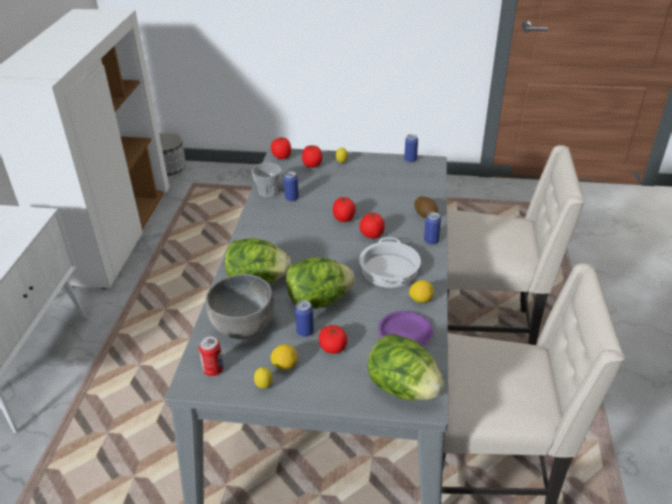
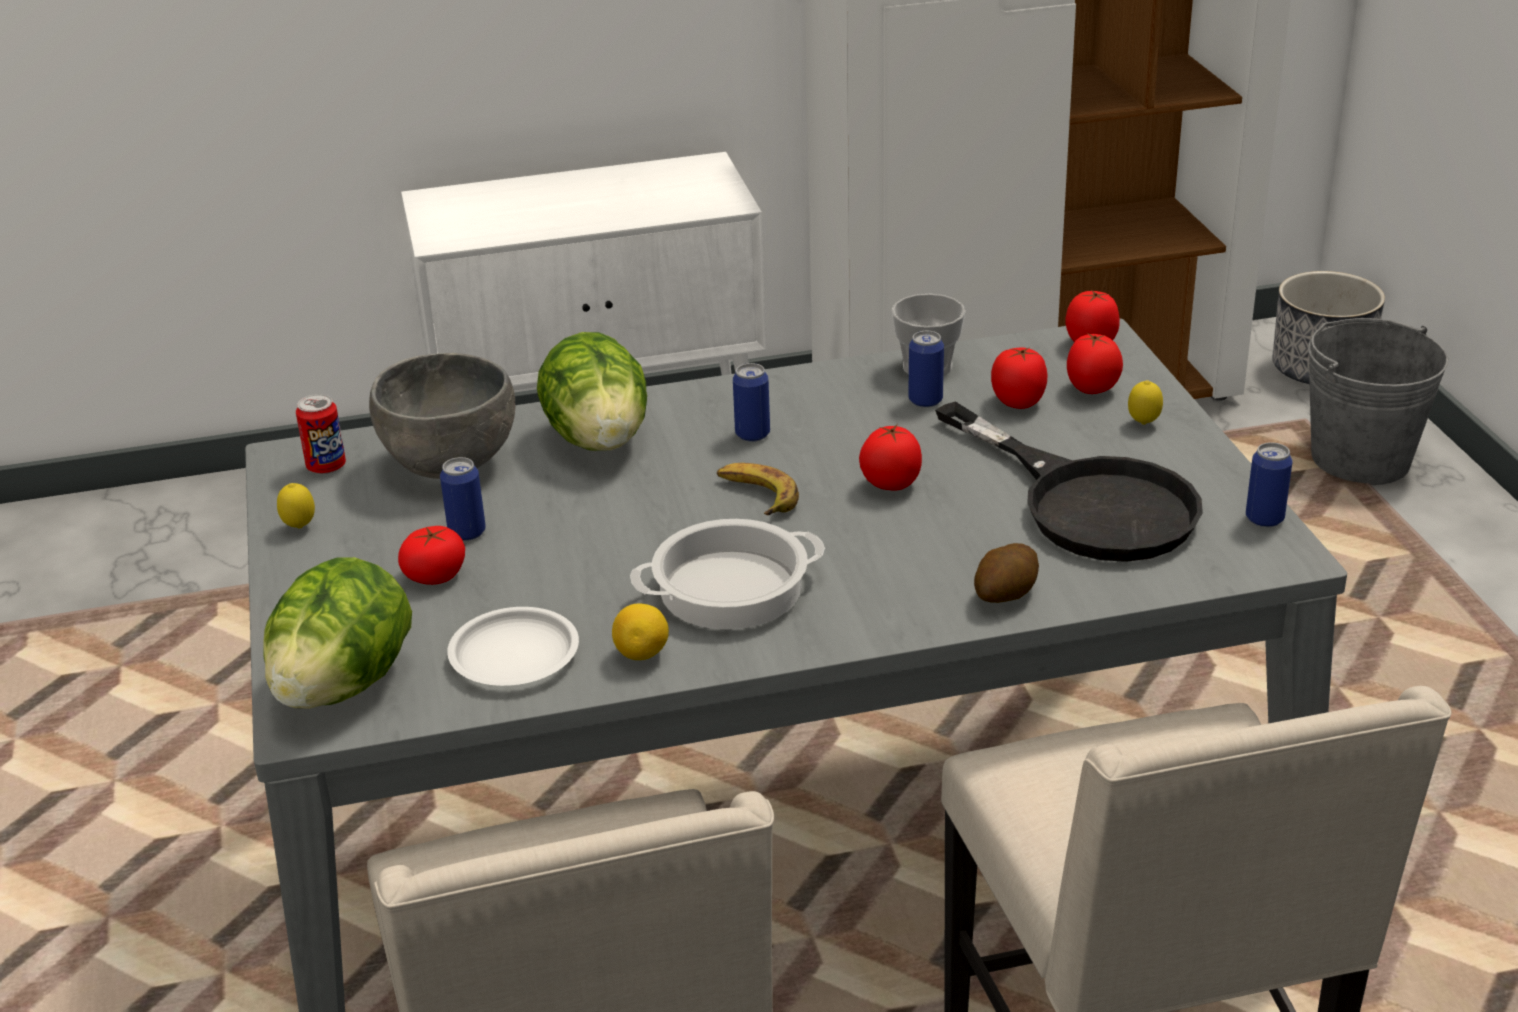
camera: 70 degrees right, 5 degrees down
(224, 181) = (1360, 459): none -> grey bucket
(284, 365) = (362, 534): lemon -> none
(318, 300) = (571, 524): lettuce -> none
(330, 250) = (756, 495): none -> banana
(371, 235) = (851, 536): tomato -> tomato (1017, 402)
(381, 185) = (1088, 502): none -> black frying pan
(405, 333) = (513, 655): purple plate -> white plate
(431, 241) = (890, 625): can -> can (752, 434)

